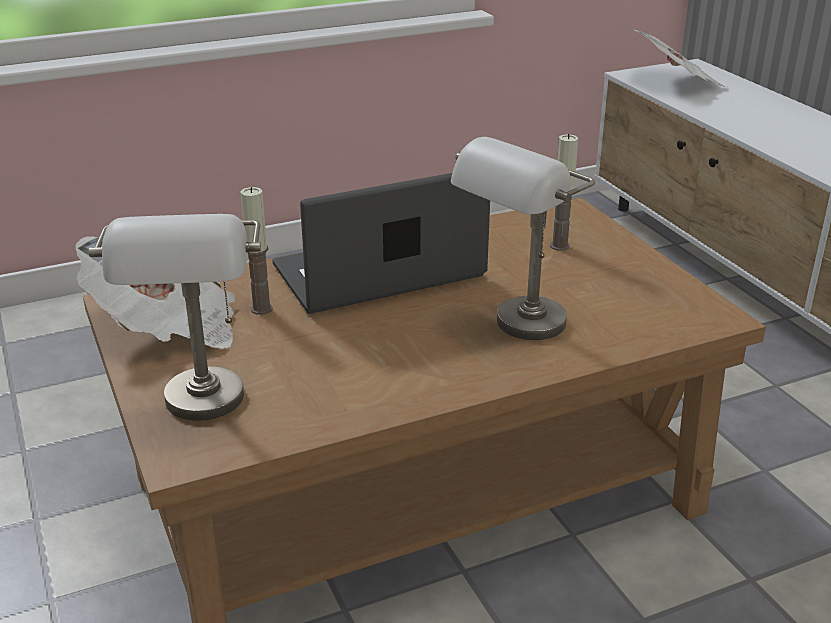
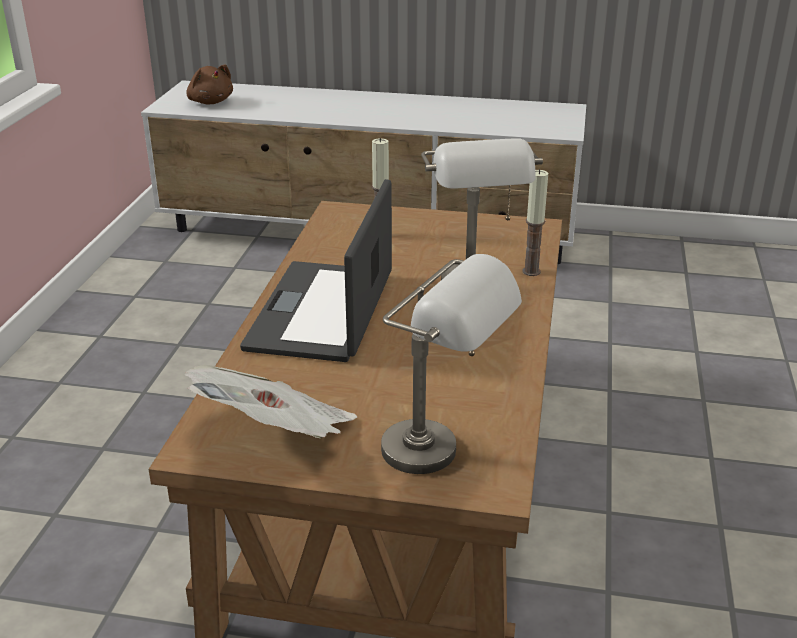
camera: 55 degrees left, 0 degrees up
(261, 309) = (309, 380): candle -> candle (531, 271)
(677, 83) = (210, 102): newspaper -> brown plush toy

